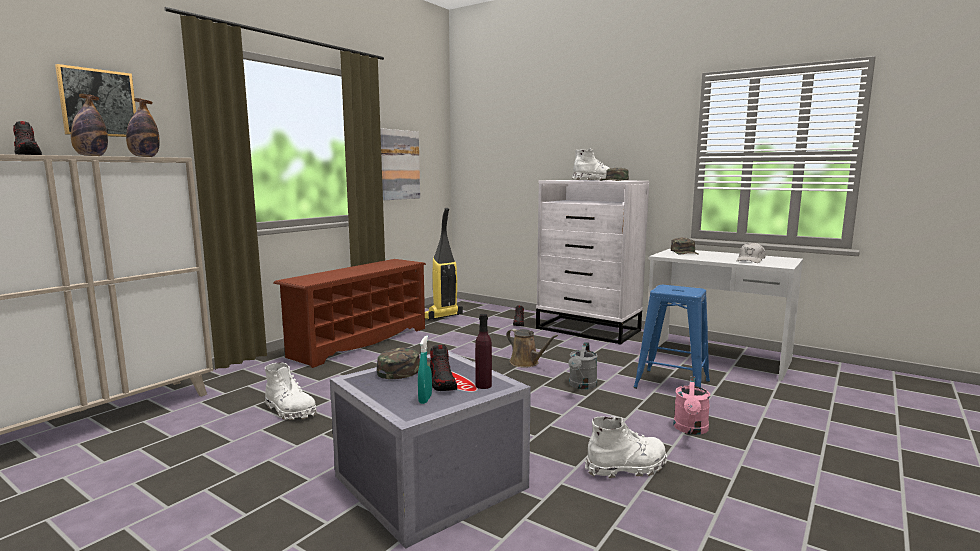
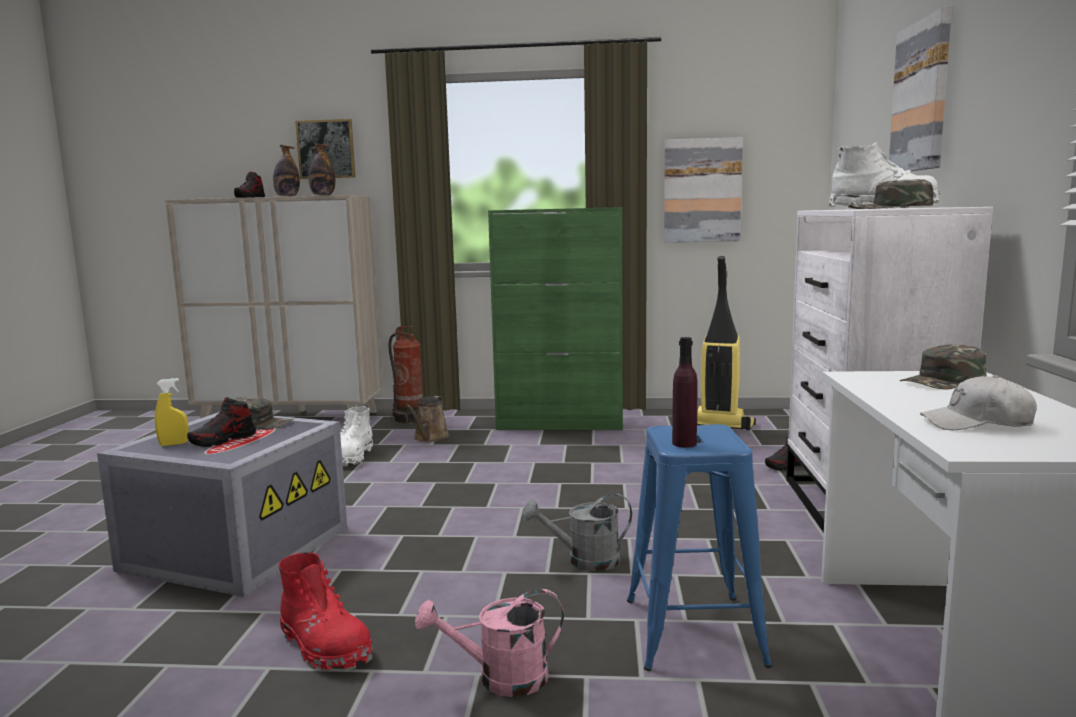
camera: 60 degrees right, 0 degrees up
(234, 375) = (409, 419): none -> fire extinguisher
(359, 342) = (560, 424): brown shoe rack -> green cabinet
(425, 399) = (174, 444): turquoise spray bottle -> yellow spray bottle
(483, 385) = (223, 453): purple bottle -> purple bottle (684, 443)
(526, 363) = (622, 509): brown watering can -> brown watering can (430, 438)
(565, 125) = (921, 96): none -> picture
(626, 468) = (325, 646): white boot -> red boot

